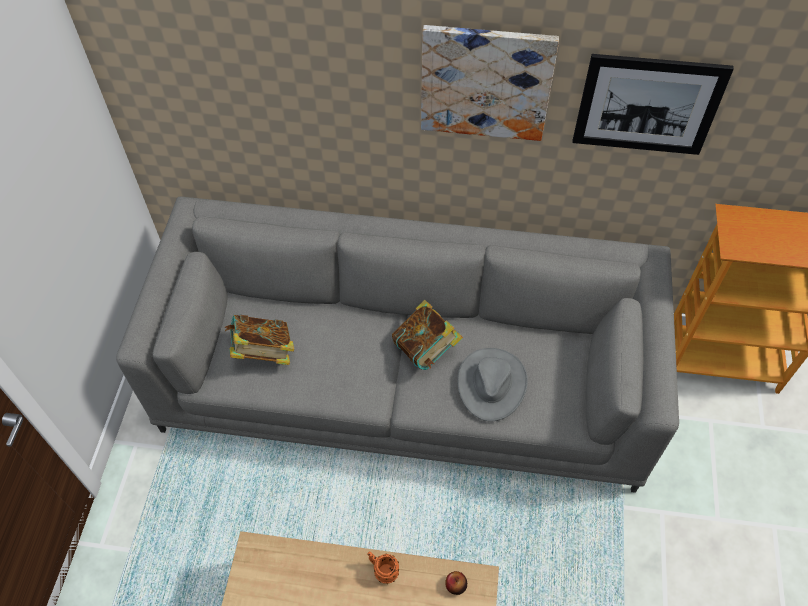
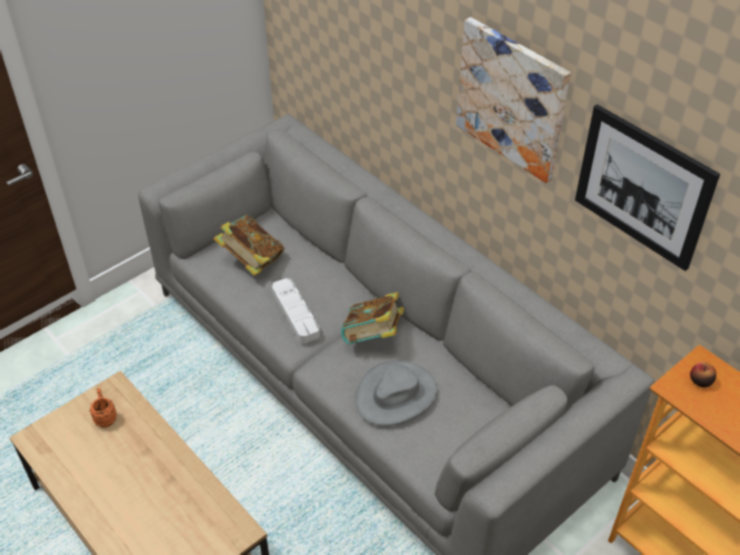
camera: 40 degrees right, 10 degrees down
(348, 373) = (295, 313): none -> grey tray
(383, 570) = (182, 468): orange mug -> orange mug (105, 417)
(455, 585) = (220, 520): apple -> apple (700, 381)

